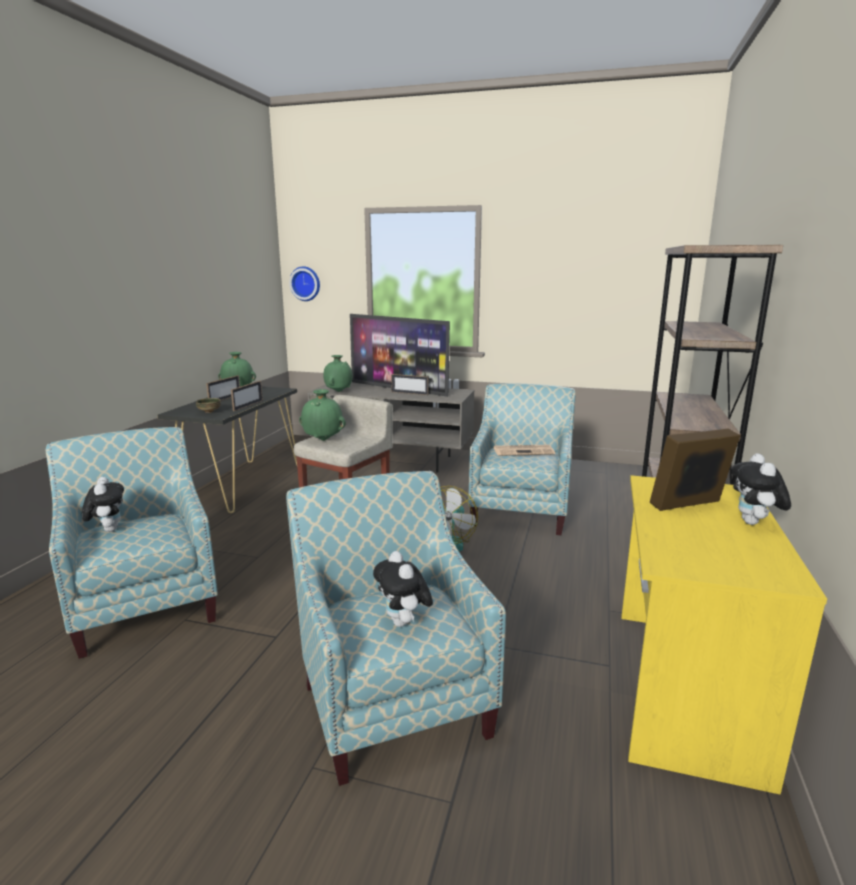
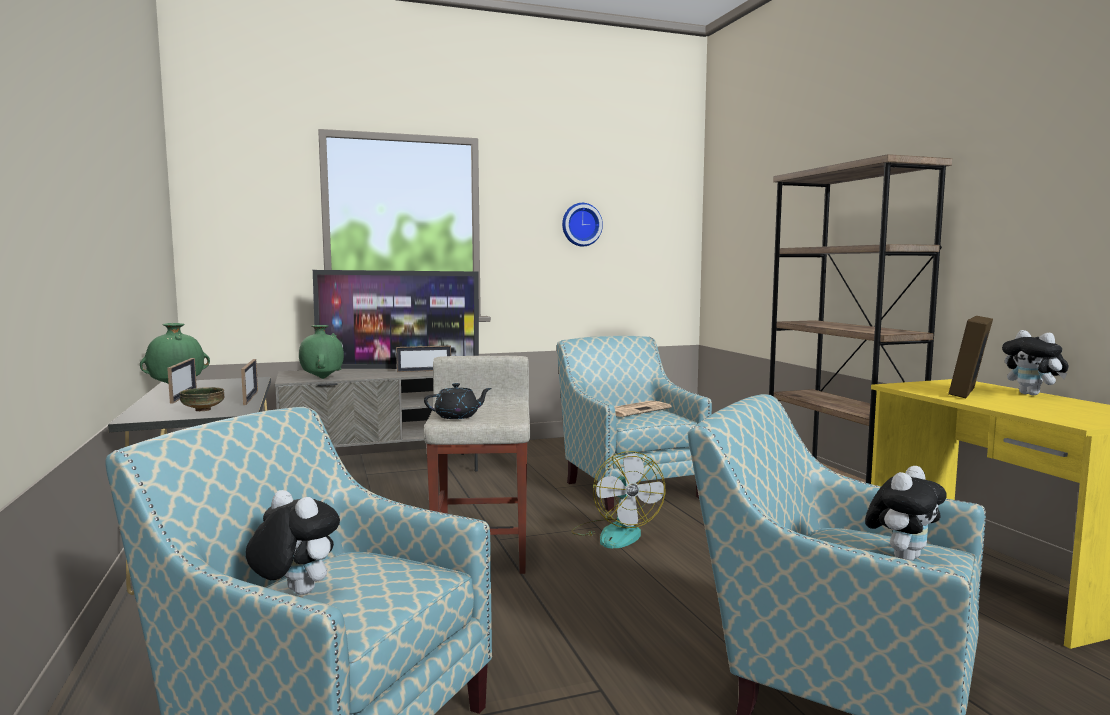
camera: 35 degrees left, 10 degrees down
(306, 283) = (219, 230): wall clock -> wall clock (581, 224)
(323, 440) = (457, 416): green vase -> black teapot
(403, 623) = (902, 557): plush toy -> plush toy turned 75 degrees counterclockwise

